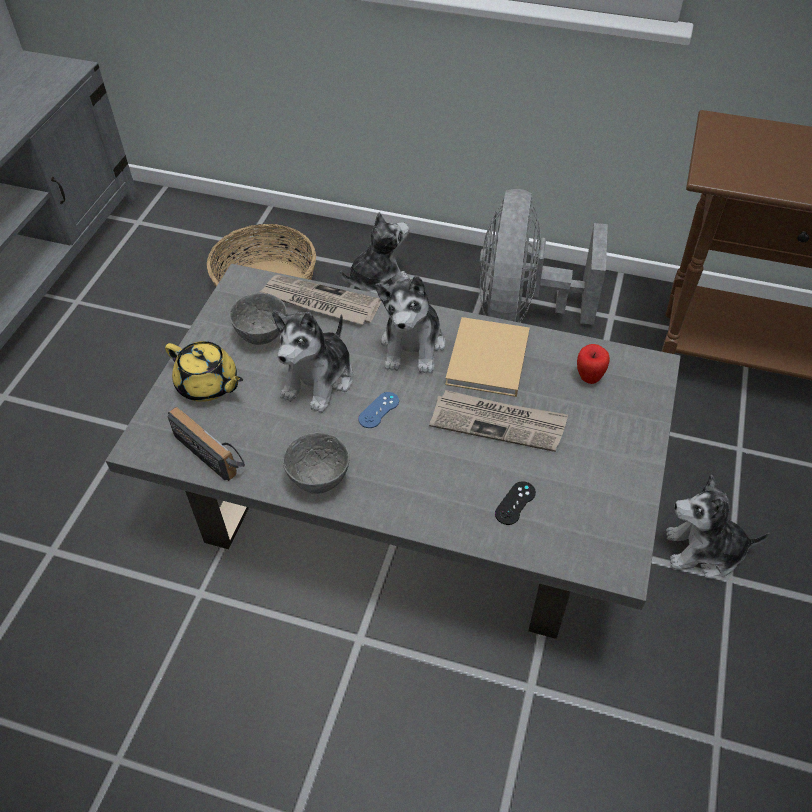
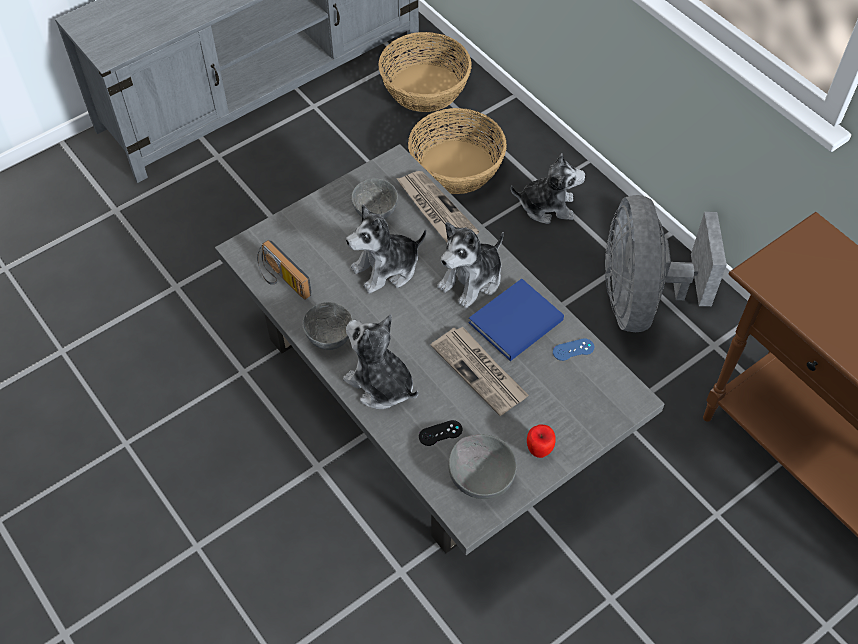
camera: 35 degrees right, 5 degrees up
(180, 236) = (425, 87): none -> basket
(208, 385) = (313, 230): yellow teapot -> none
(214, 451) = (281, 280): radio -> radio turned 150 degrees clockwise
(379, 410) = (407, 314): blue game controller -> blue game controller (573, 349)
(487, 361) = (513, 323): beige book -> blue book
(523, 312) = (641, 299): grey fan -> grey fan turned 45 degrees counterclockwise
(589, 378) = (576, 378): apple -> apple (539, 450)
(591, 519) = (481, 476): none -> grey bowl
(704, 551) = (609, 568): plush toy -> plush toy (380, 384)

